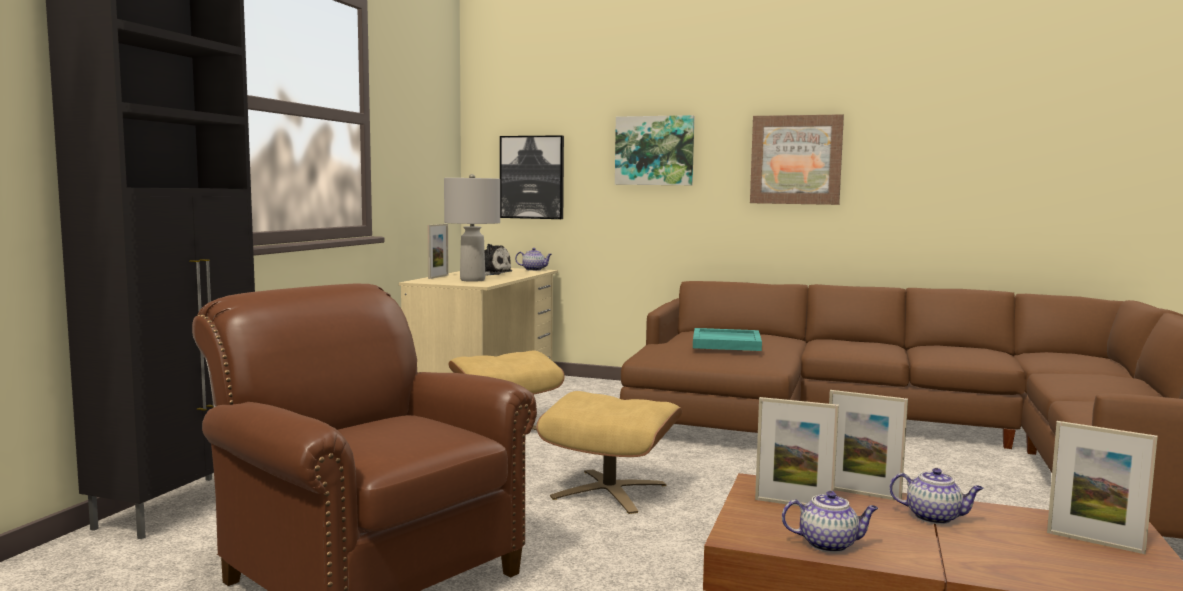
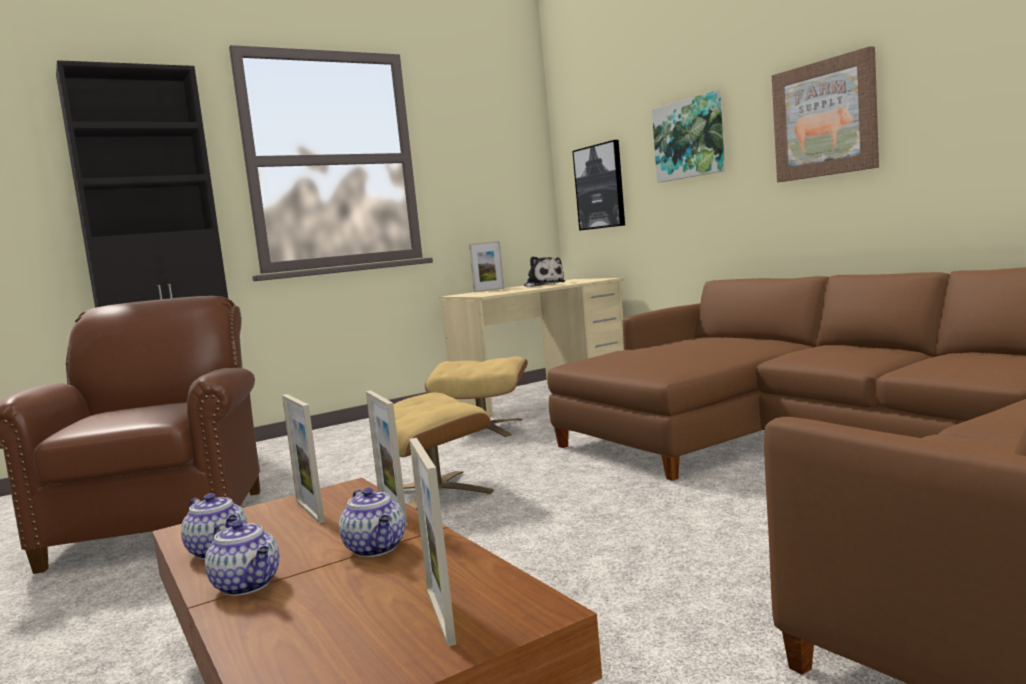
camera: 40 degrees right, 0 degrees up
(473, 280) = (500, 291): grey table lamp -> none
(534, 270) = (600, 279): teapot -> teapot (248, 585)
(727, 343) = (674, 349): turquoise tray -> none

